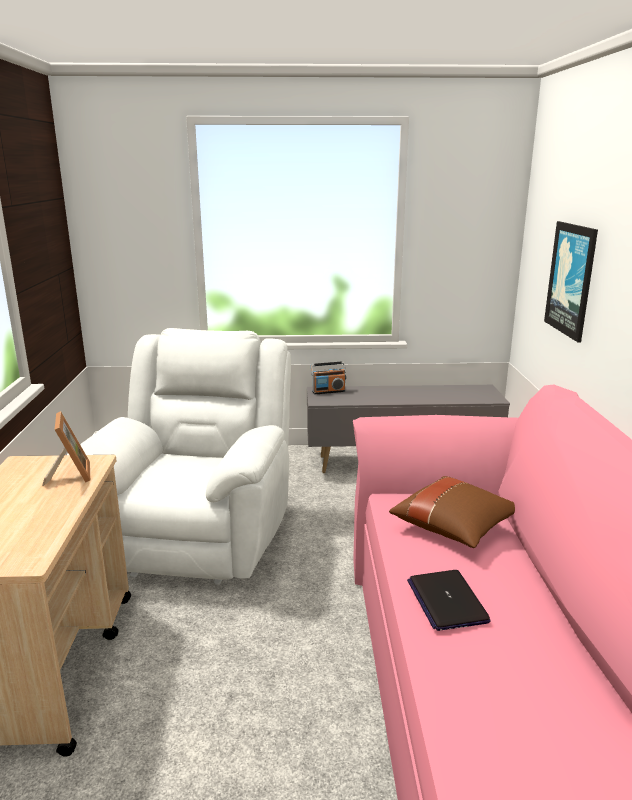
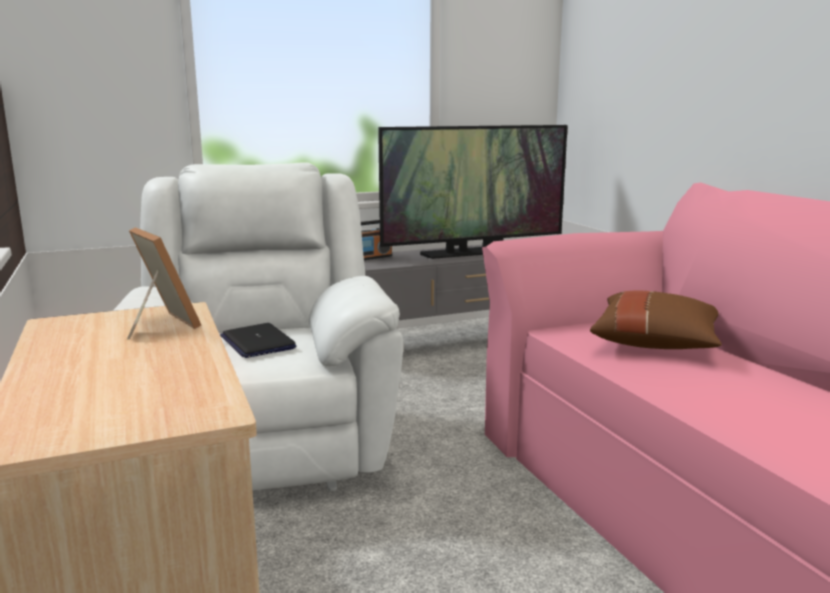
camera: 20 degrees left, 5 degrees down
(413, 395) = (473, 253): none -> television
(446, 601) = (737, 400): laptop -> laptop (257, 342)
(571, 279) = (651, 96): picture -> none

